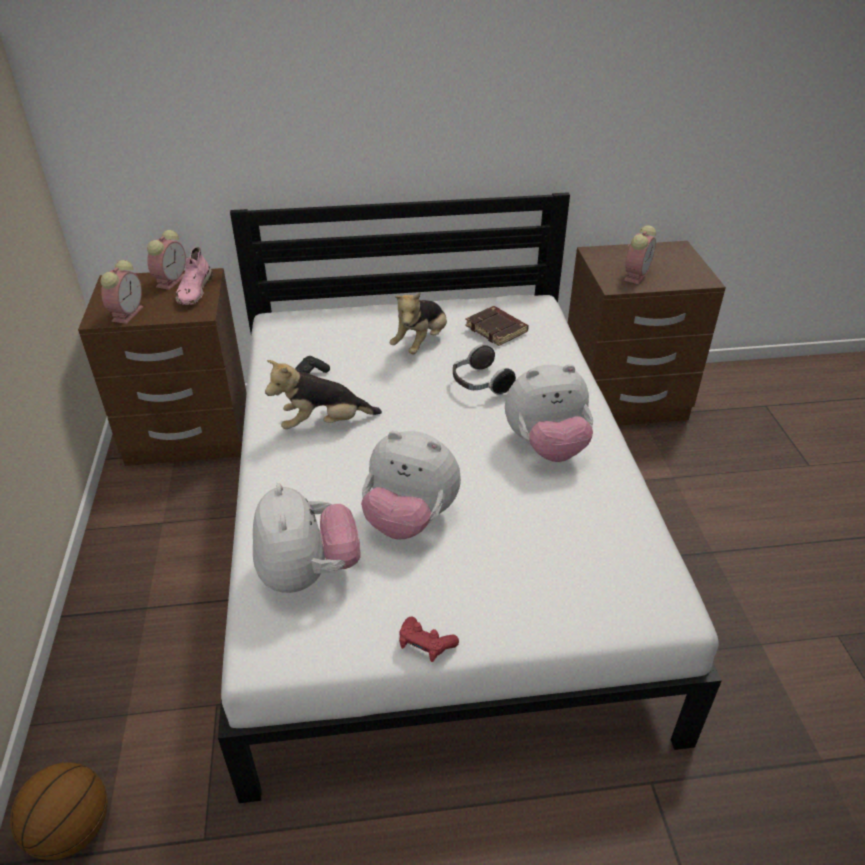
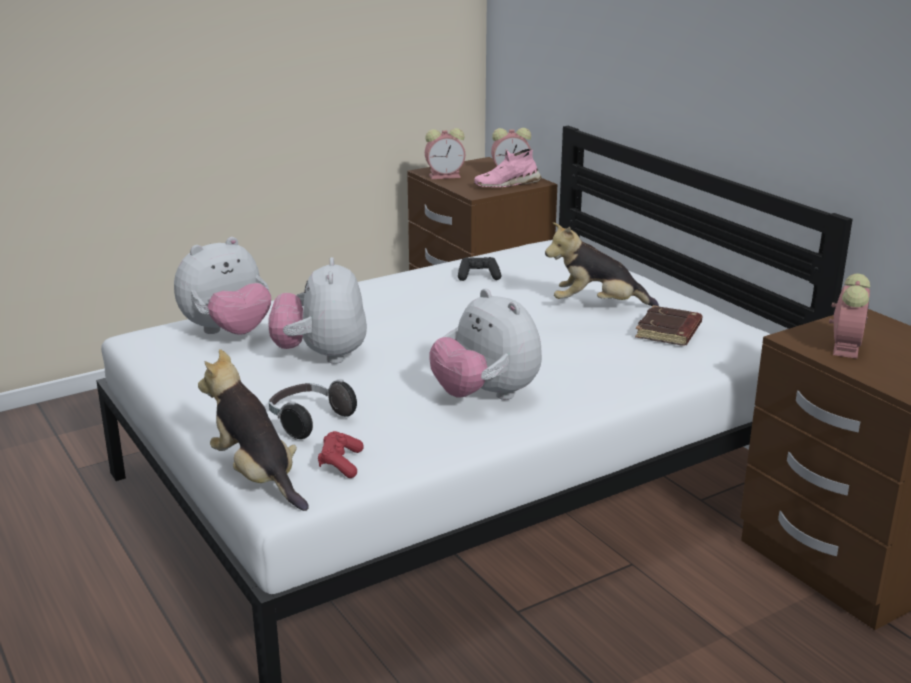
camera: 65 degrees right, 15 degrees down
(72, 830) = (69, 419): basketball -> none
(324, 423) = (420, 296): plush toy -> plush toy (257, 476)
(425, 645) = (175, 391): red game controller -> red game controller (341, 464)
(479, 384) = (553, 342): headphones -> headphones (308, 421)
(636, 275) = (845, 346): alarm clock -> alarm clock turned 75 degrees counterclockwise

